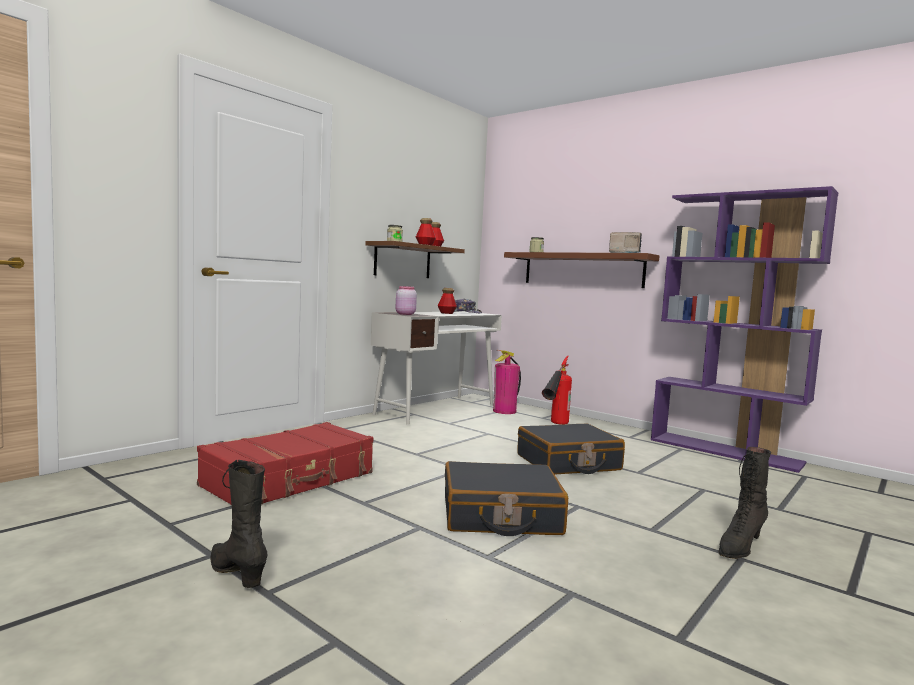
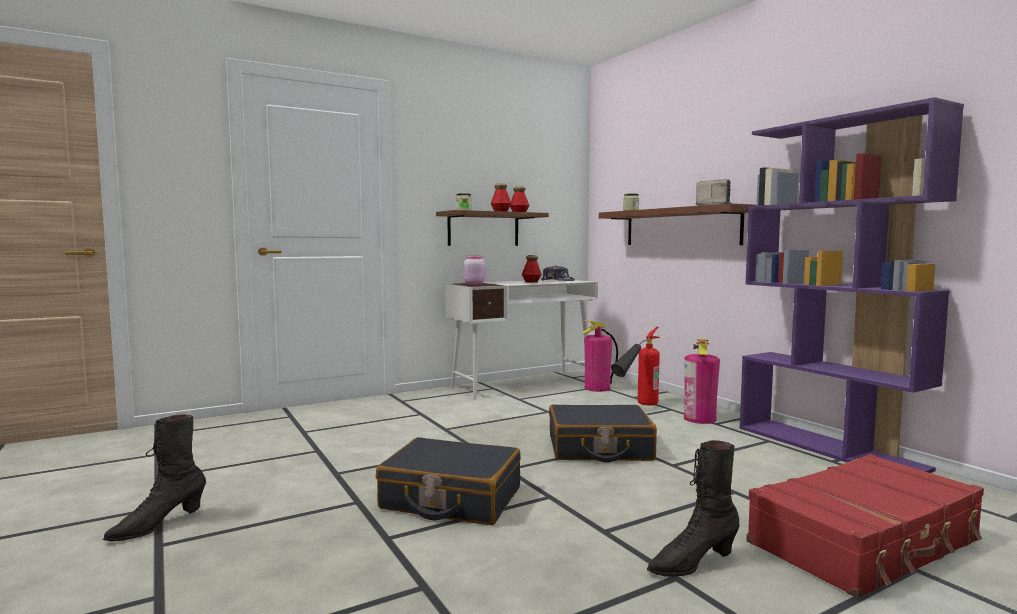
camera: 20 degrees right, 0 degrees up
(237, 573) = (157, 525): black boot -> black boot turned 120 degrees counterclockwise
(290, 480) = (299, 446): red suitcase -> red suitcase (865, 542)
(614, 434) = (700, 419): none -> fire extinguisher

